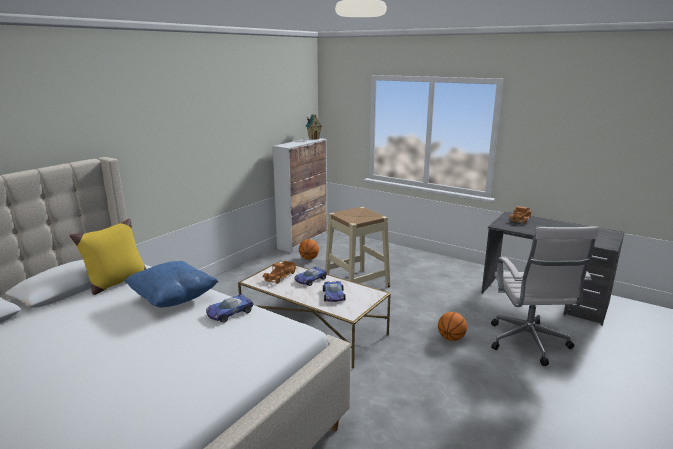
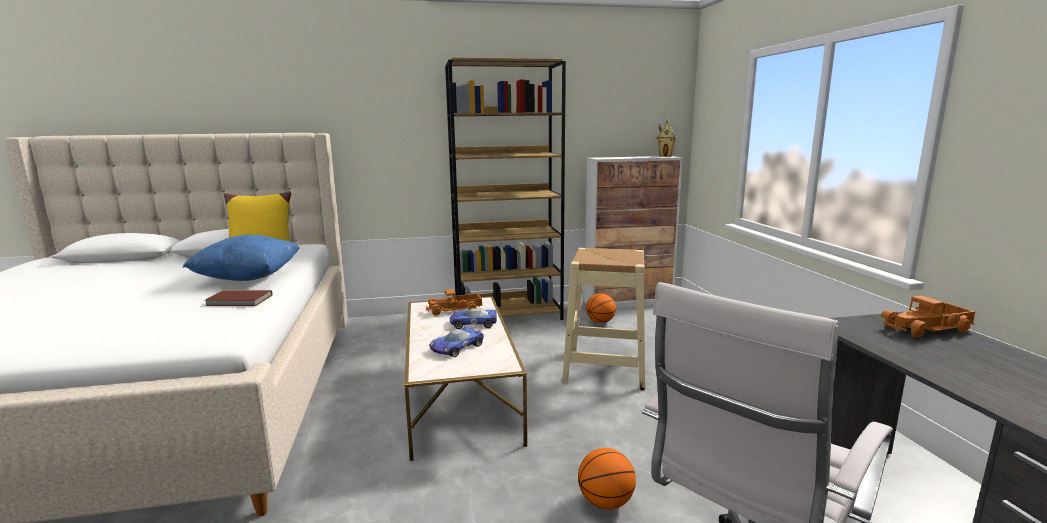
camera: 45 degrees right, 5 degrees down
(229, 312) = (239, 301): toy car -> brown book
(246, 272) = (508, 314): none -> brown bookcase

